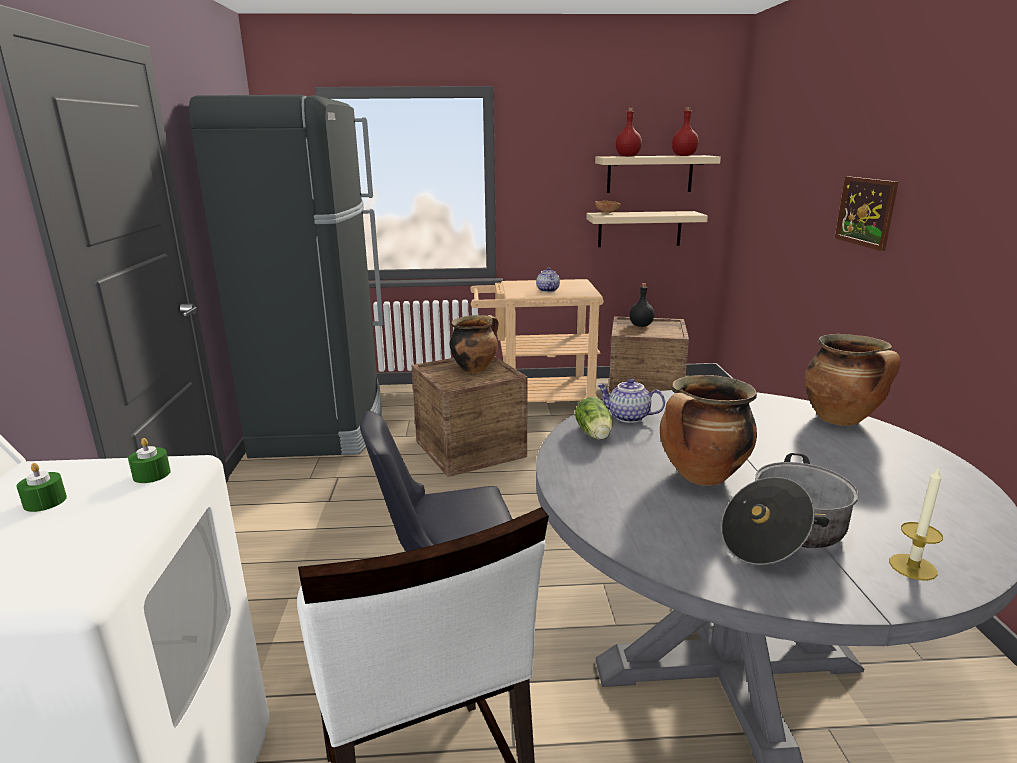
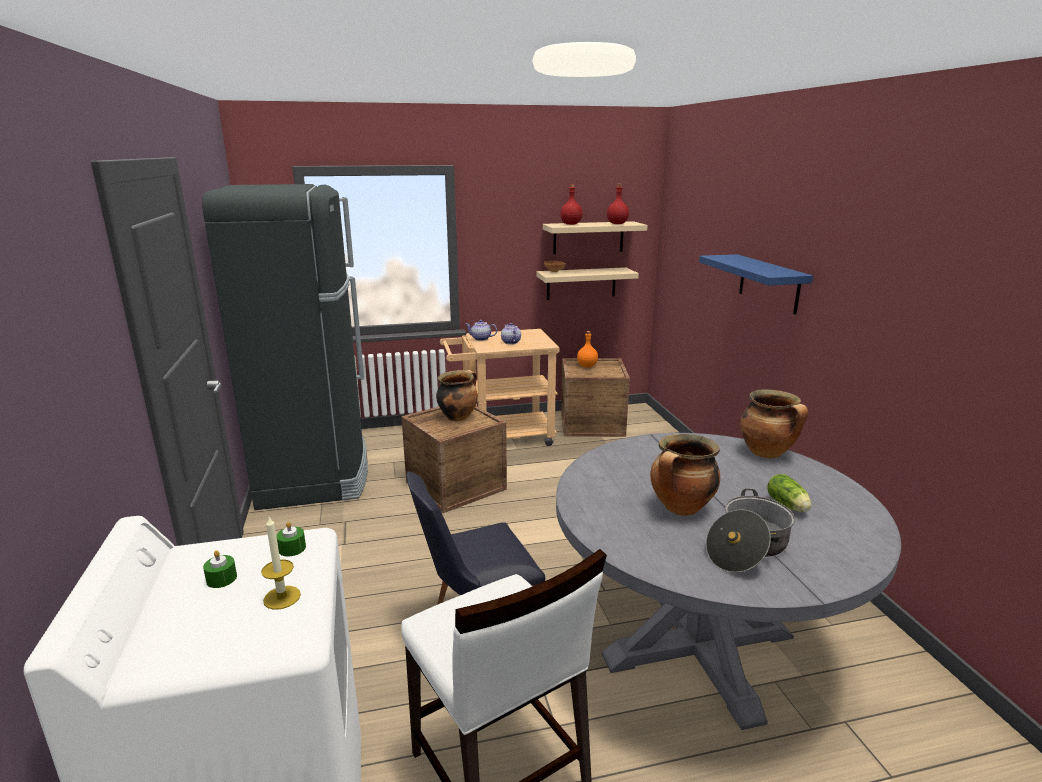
camera: 10 degrees left, 0 degrees up
(594, 435) = (594, 479): lettuce -> lettuce (788, 506)
(628, 417) = (614, 462): teapot -> teapot (480, 339)
(640, 325) = (586, 366): black bottle -> orange bottle
(865, 212) = (769, 283): picture -> blue shelf
(912, 567) = (831, 563): candle -> candle (282, 597)

